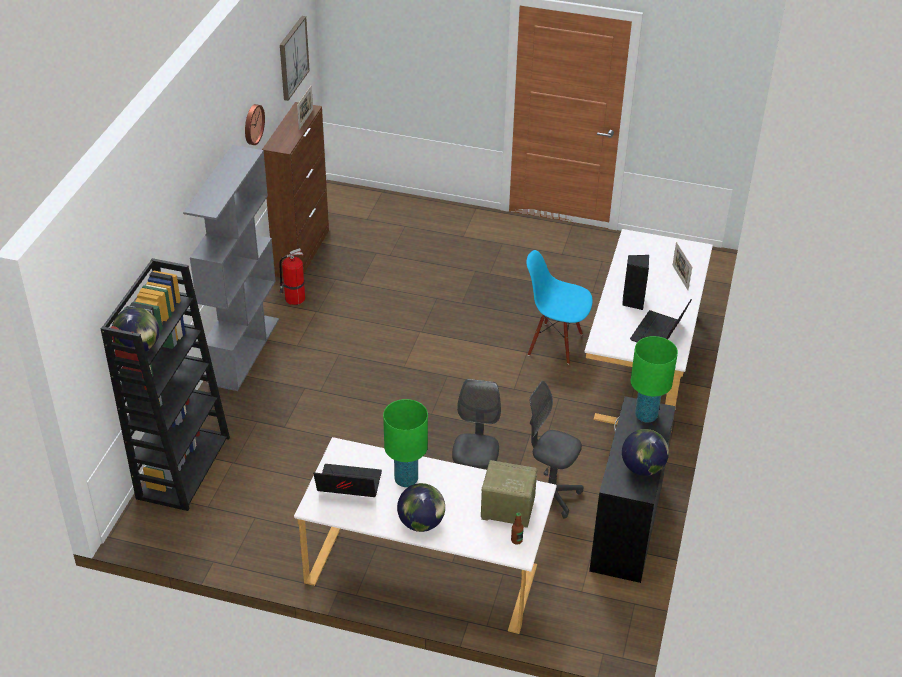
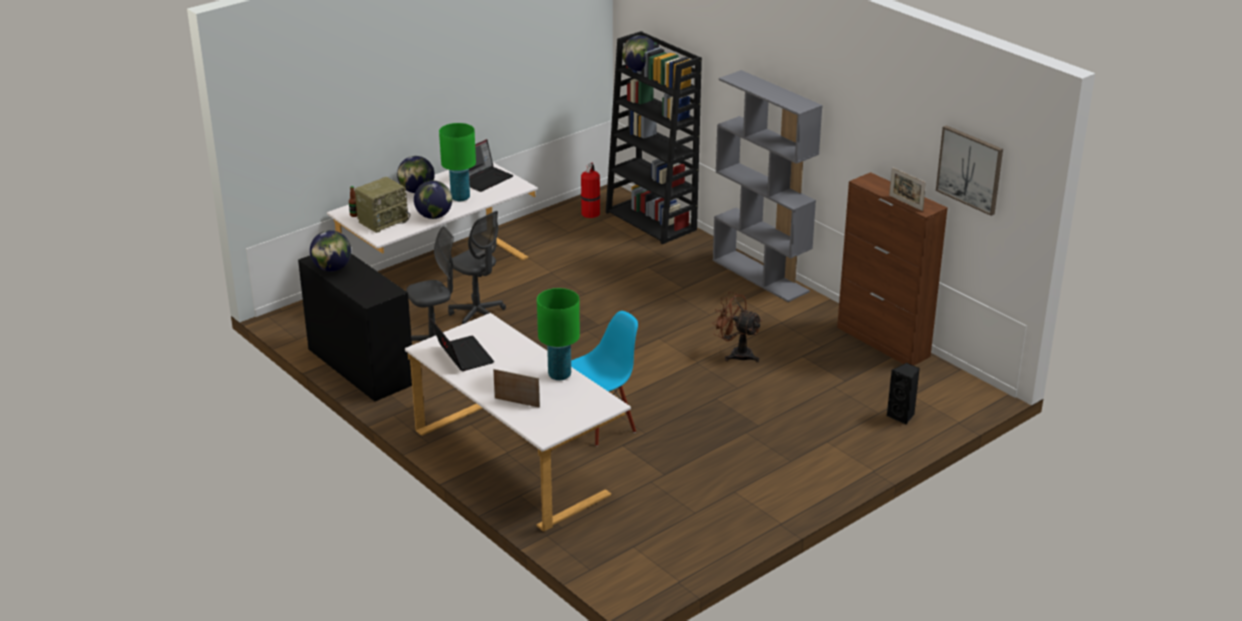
camera: 125 degrees right, 10 degrees down
(252, 124) = (874, 140): wall clock -> none
(294, 298) = (812, 317): fire extinguisher -> fire extinguisher (590, 213)
(388, 316) = (736, 354): none -> brown fan
(462, 477) = (434, 216): none -> globe
(633, 302) = (517, 361): black speaker -> black speaker (902, 416)
(646, 416) = (375, 292): green table lamp -> green table lamp (559, 375)

